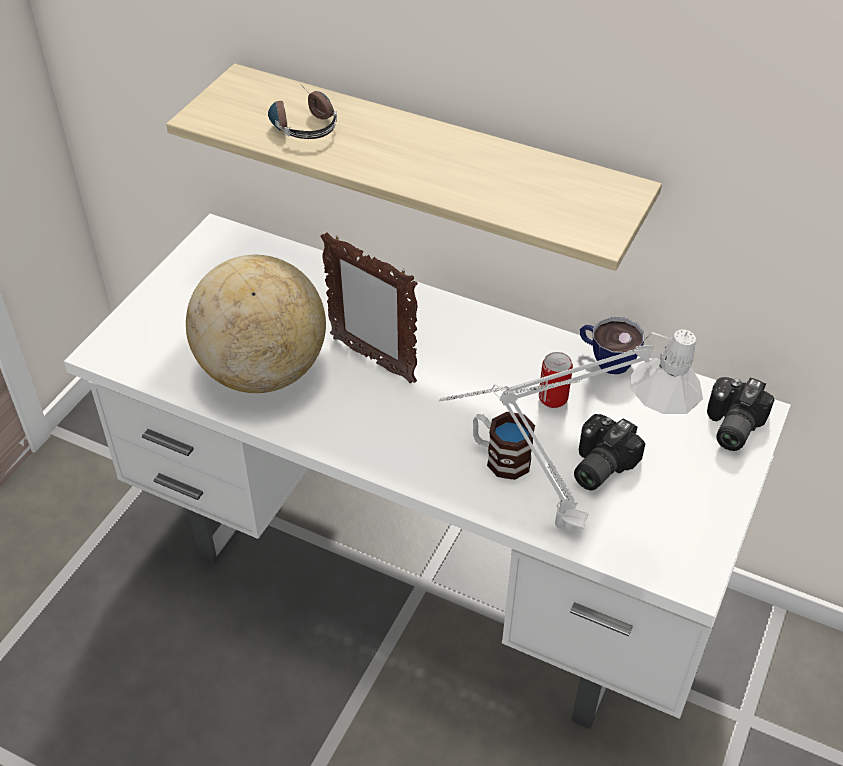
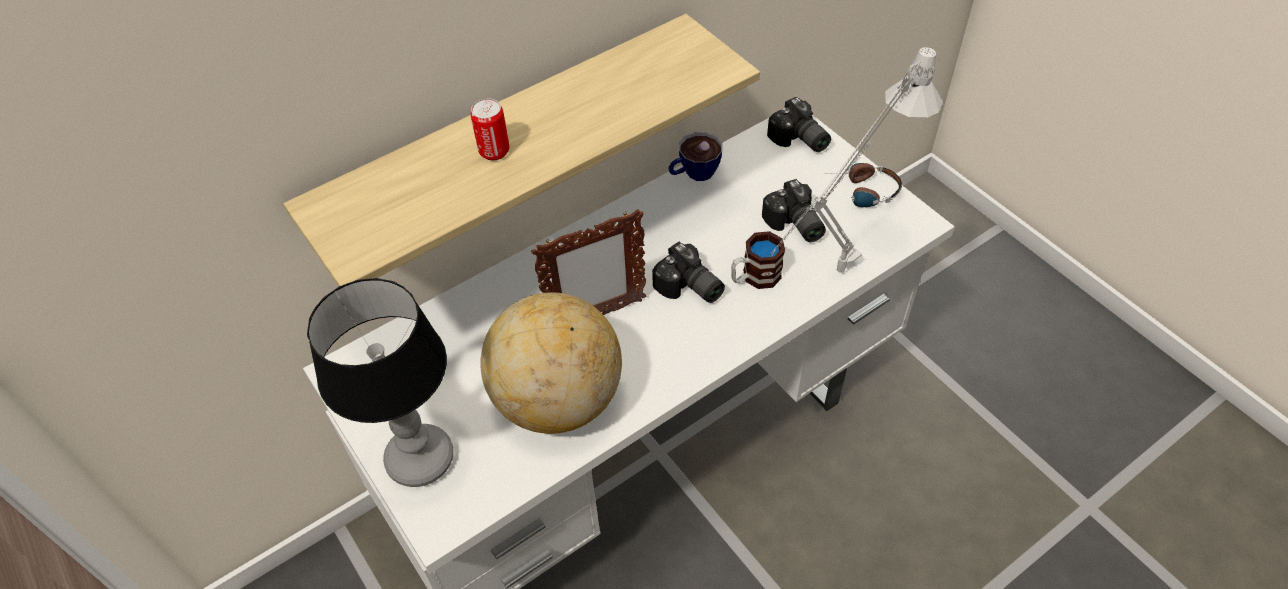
camera: 60 degrees left, 5 degrees up
(160, 314) = (421, 457): none -> table lamp
(301, 122) = (431, 185): headphones -> headphones (861, 192)
(449, 412) = (689, 288): none -> camera
(553, 399) = (714, 221): can -> can (494, 152)

